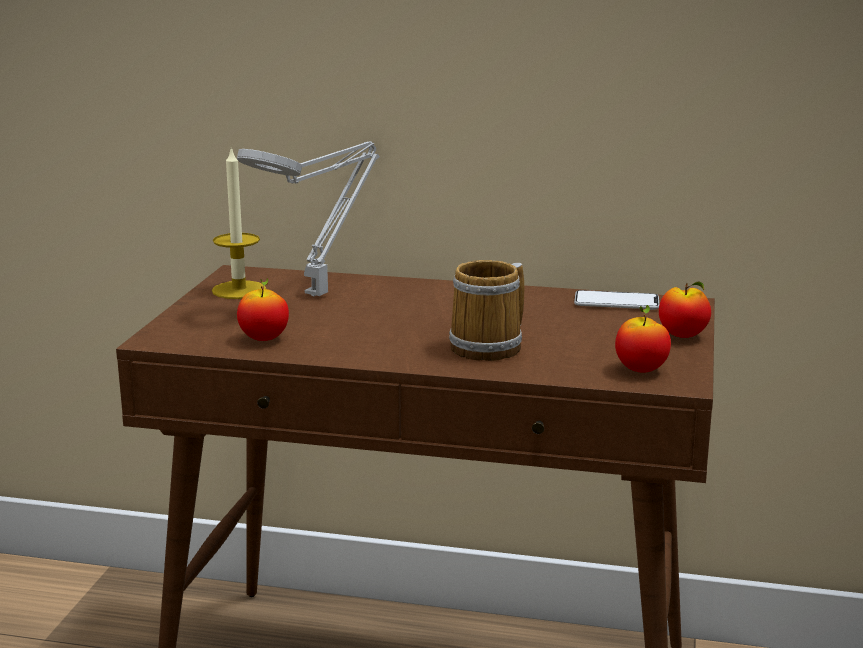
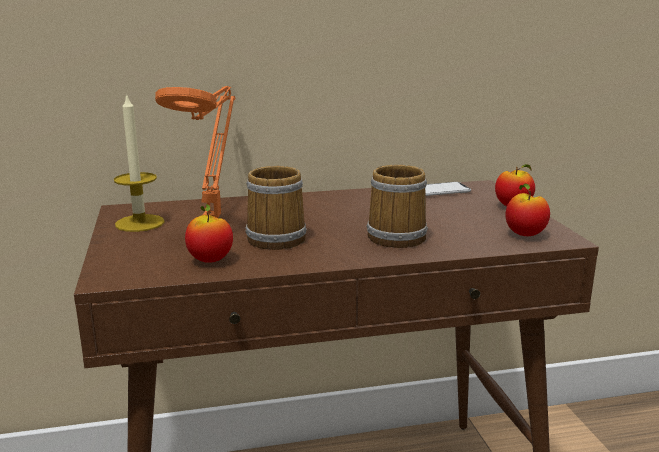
camera: 25 degrees left, 0 degrees up
(320, 293) = (213, 215): grey table lamp -> orange table lamp
(360, 327) = (279, 237): none -> mug

